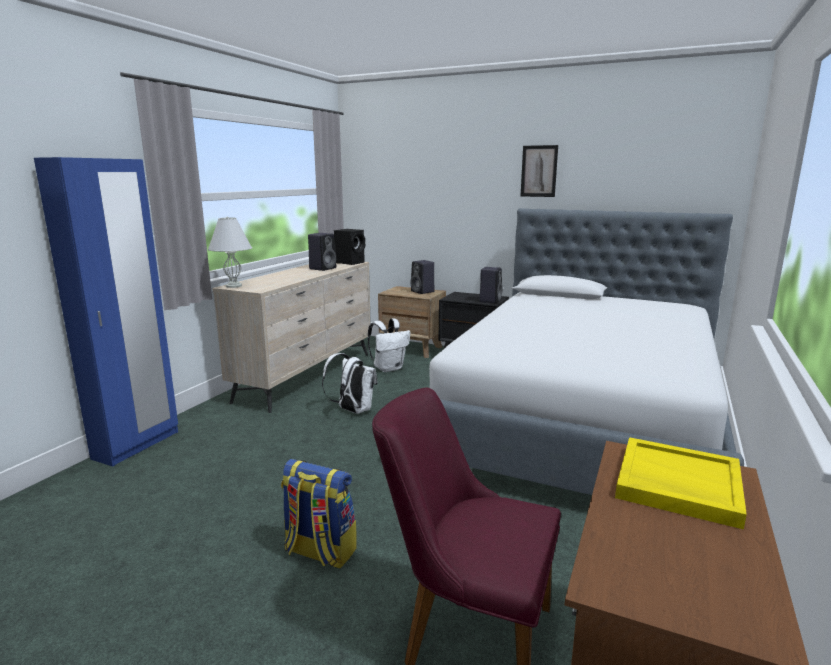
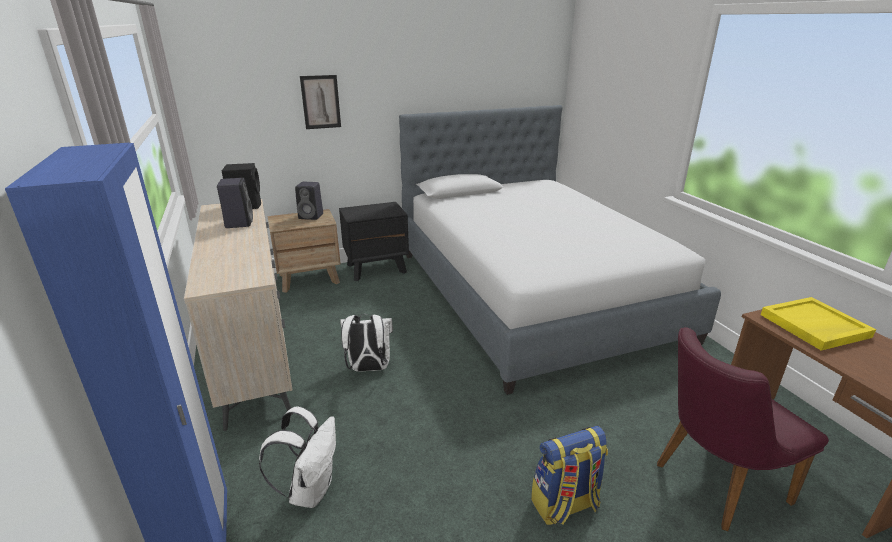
camera: 45 degrees left, 10 degrees up
(233, 286) = (206, 285): white table lamp -> none
(389, 368) = (323, 309): white backpack -> white backpack (310, 489)
(490, 300) = (391, 210): black speaker -> none
(539, 171) = (411, 75): picture -> picture (320, 102)

